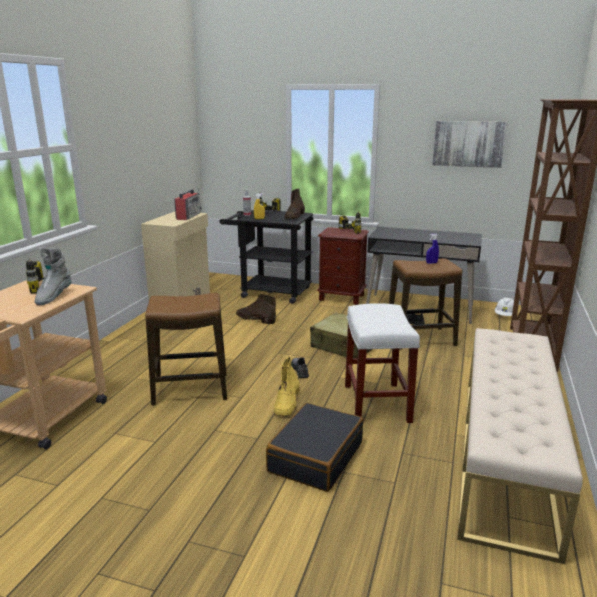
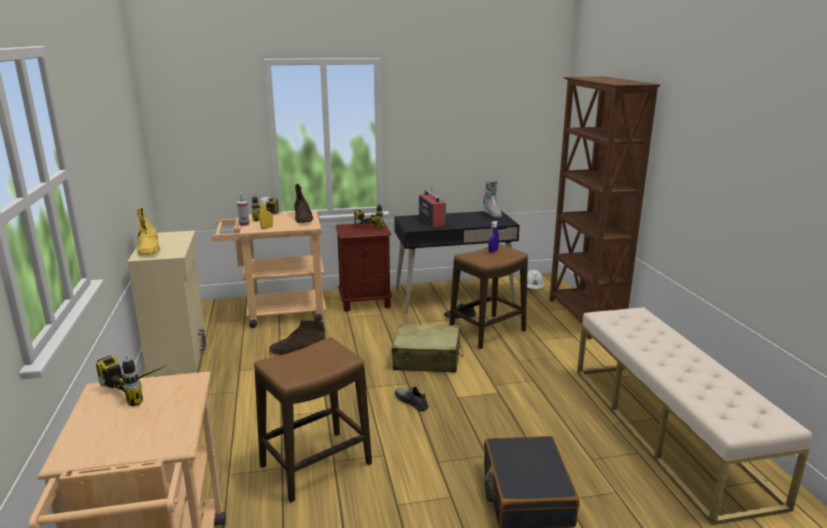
camera: 30 degrees left, 0 degrees up
(53, 297) = (176, 402): grey boot -> grey boot (491, 214)
(188, 216) = (177, 239): radio -> radio (431, 220)
(269, 292) = (277, 313): black cart -> beige cart
(287, 402) = (437, 444): yellow boot -> yellow boot (149, 248)
(376, 402) = (518, 414): white stool -> none
(468, 143) = (476, 119): picture -> none

